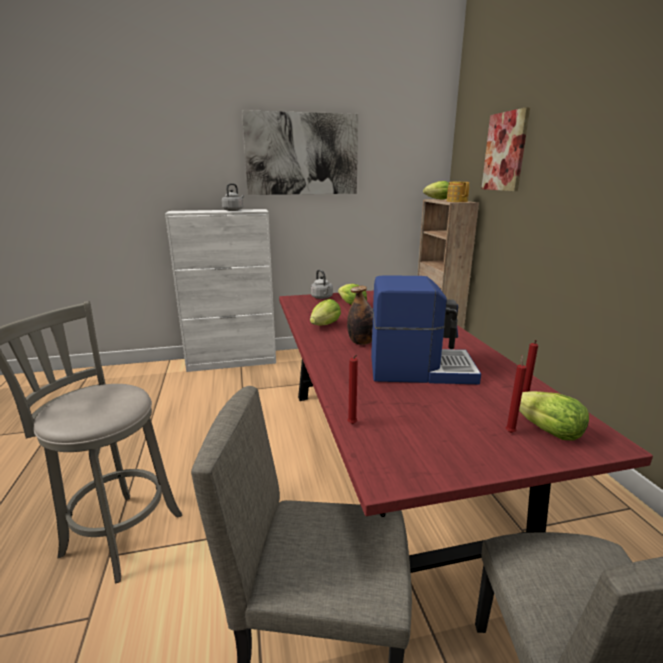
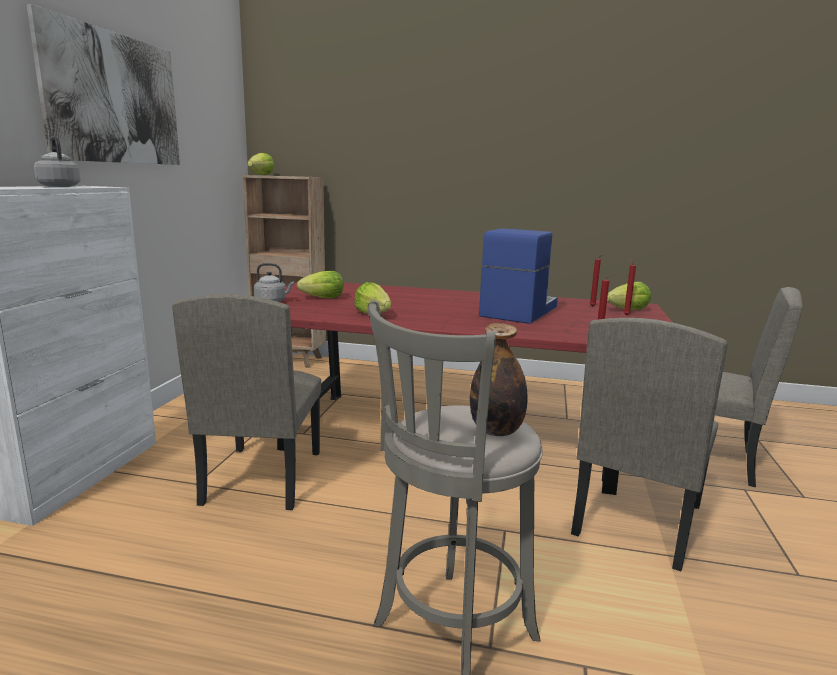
camera: 65 degrees left, 5 degrees down
(262, 405) = (262, 477): none -> beige chair
(361, 342) = (440, 313): bottle -> bottle (496, 431)
(457, 201) = (300, 176): teapot -> none
(505, 152) = (351, 124): picture -> none

